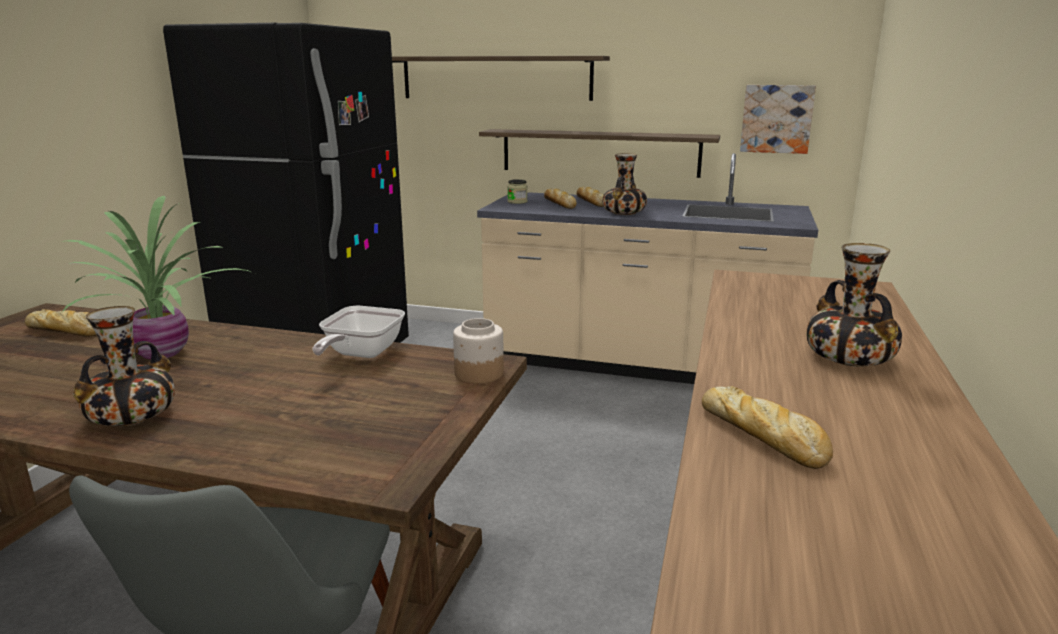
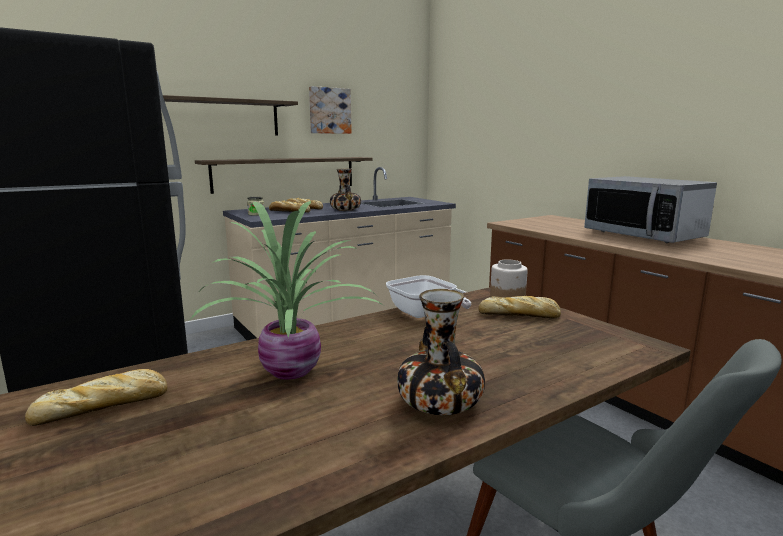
camera: 50 degrees left, 5 degrees down
(763, 436) = (726, 258): bread -> bread (520, 315)
(776, 118) = (388, 145): picture -> picture (329, 110)
(850, 358) = (643, 235): vase -> microwave

